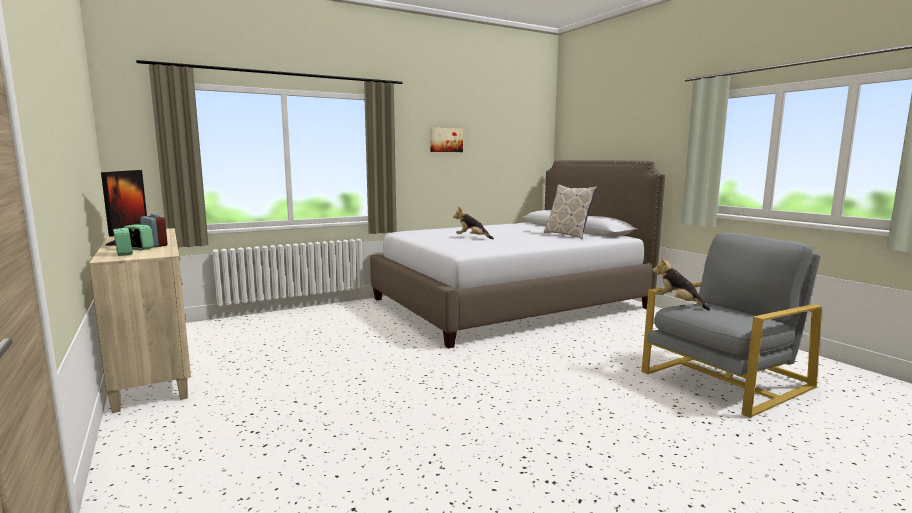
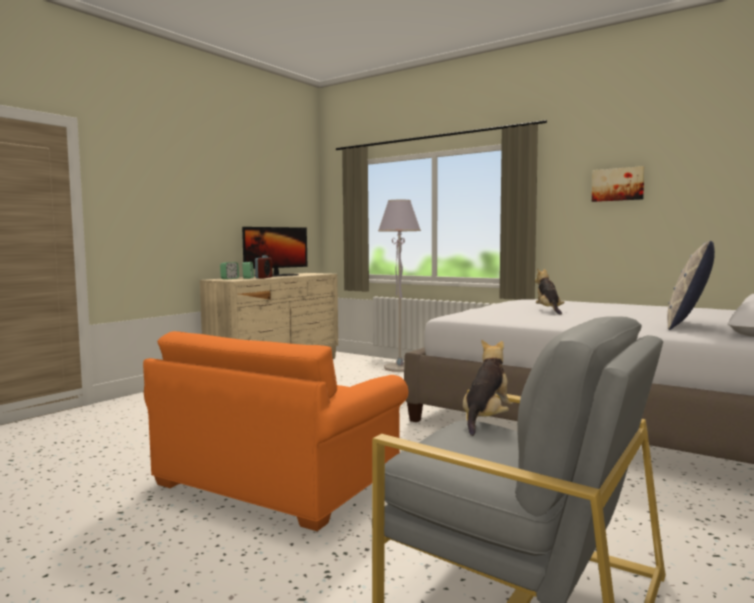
camera: 65 degrees right, 5 degrees down
(284, 320) = (400, 368): none -> grey floor lamp
(541, 415) = (278, 479): none -> orange armchair

